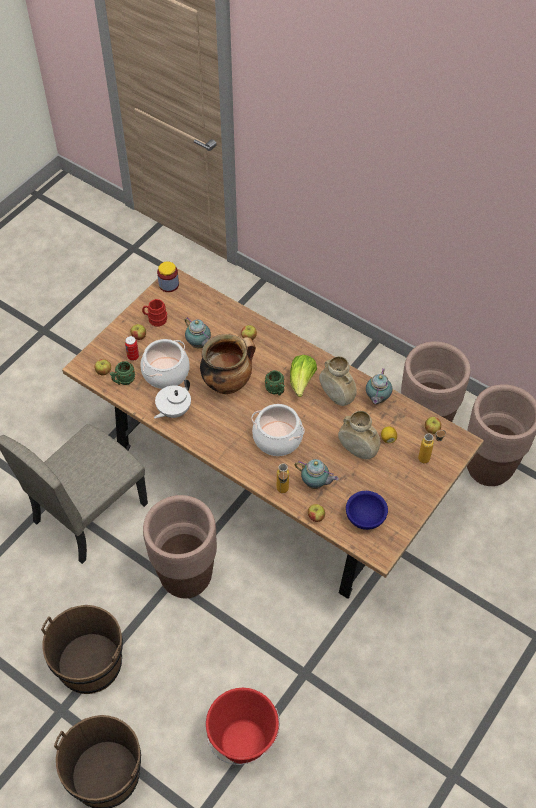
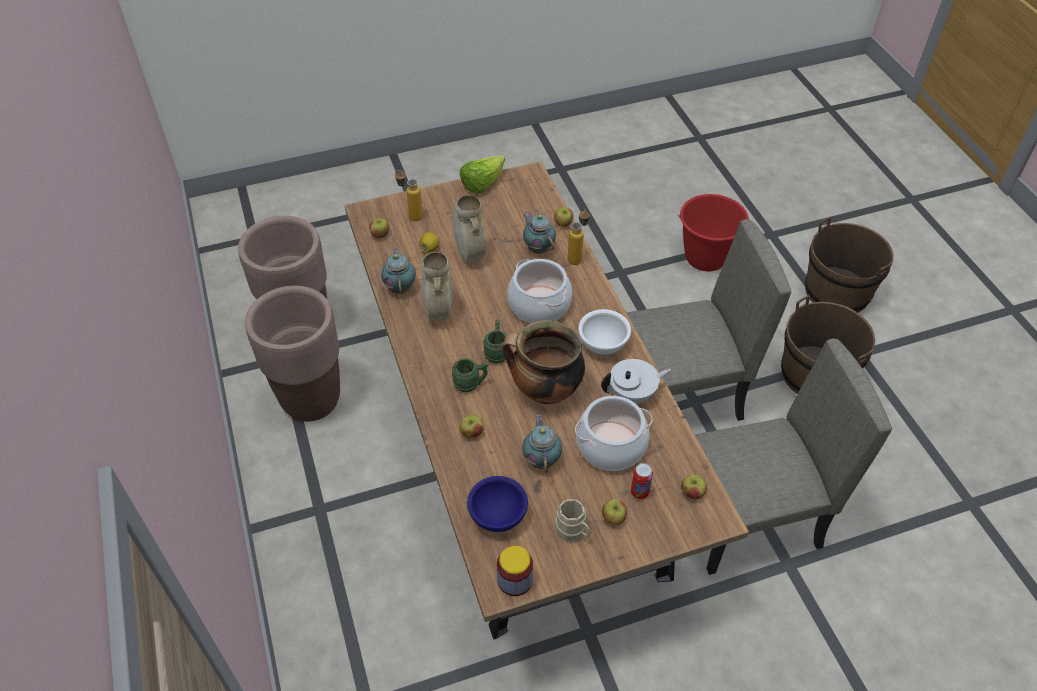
camera: 145 degrees left, 5 degrees down
(123, 381) = (673, 465): green mug -> green mug (471, 384)
(155, 319) = (573, 532): red mug -> beige mug
(186, 577) = (677, 396): brown planter -> beige chair
(214, 434) = (603, 344): none -> white bowl
(301, 382) = (460, 346): lettuce -> lettuce (482, 184)
(364, 518) = (519, 202): blue bowl -> blue bowl (498, 517)
(377, 399) = (400, 287): teapot -> teapot turned 60 degrees counterclockwise

